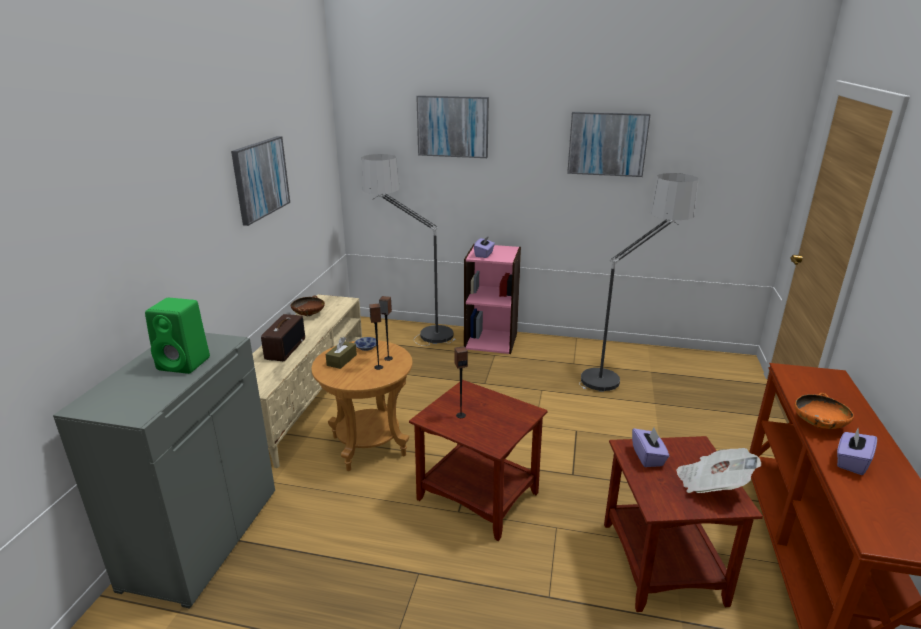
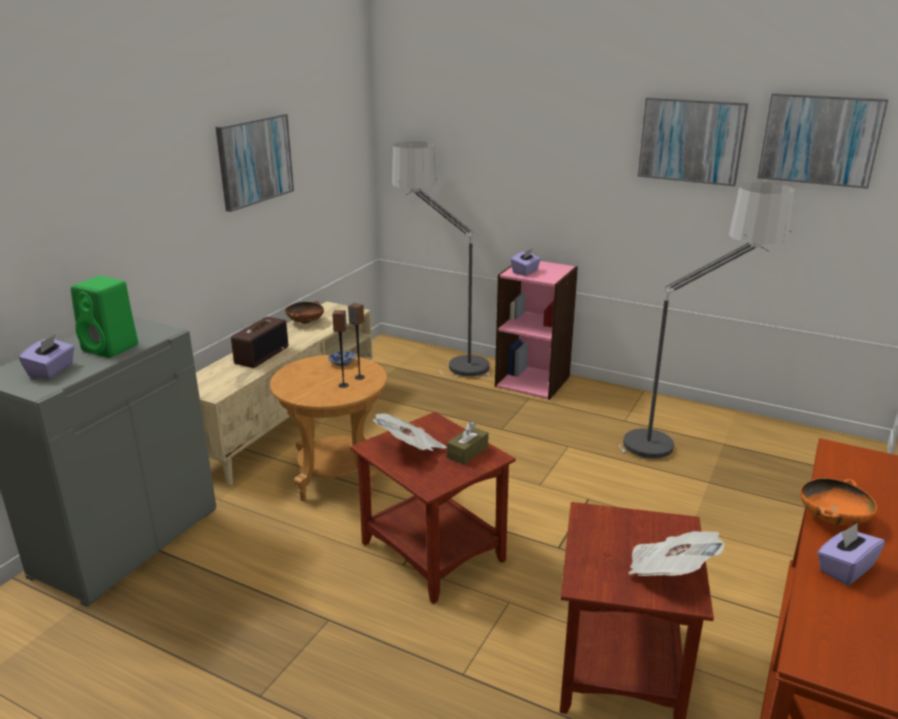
camera: 15 degrees right, 0 degrees up
(341, 360) = (308, 373): brown tissue box -> brown tissue box (467, 452)
(453, 126) = (502, 111): picture -> picture (820, 139)
(460, 415) = (410, 449): speaker -> newspaper
(648, 457) = (607, 528): purple tissue box -> purple tissue box (52, 370)

